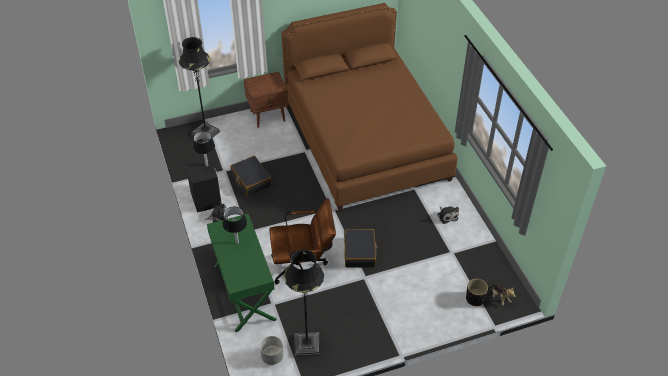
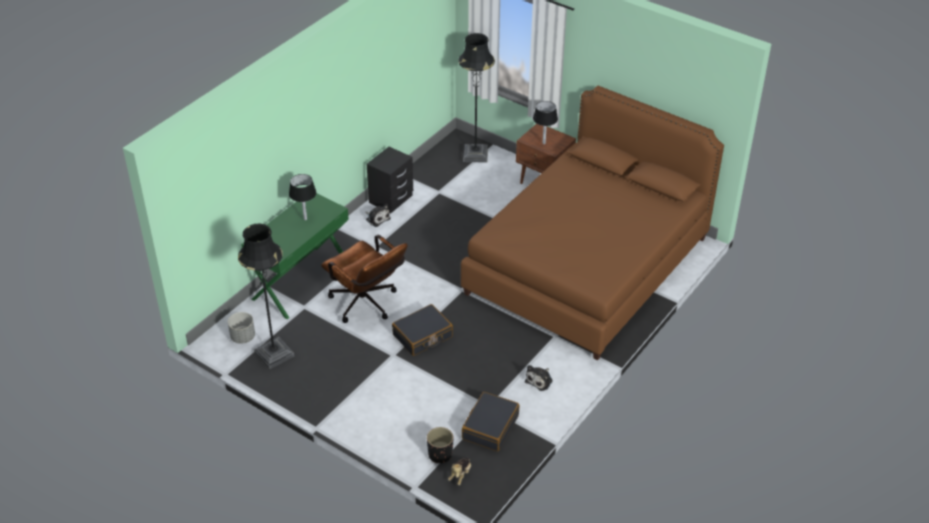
camera: 55 degrees right, 5 degrees down
(206, 165) = (398, 160): black table lamp -> black table lamp (544, 143)
(251, 180) = (444, 215): black suitcase -> black suitcase (490, 427)

